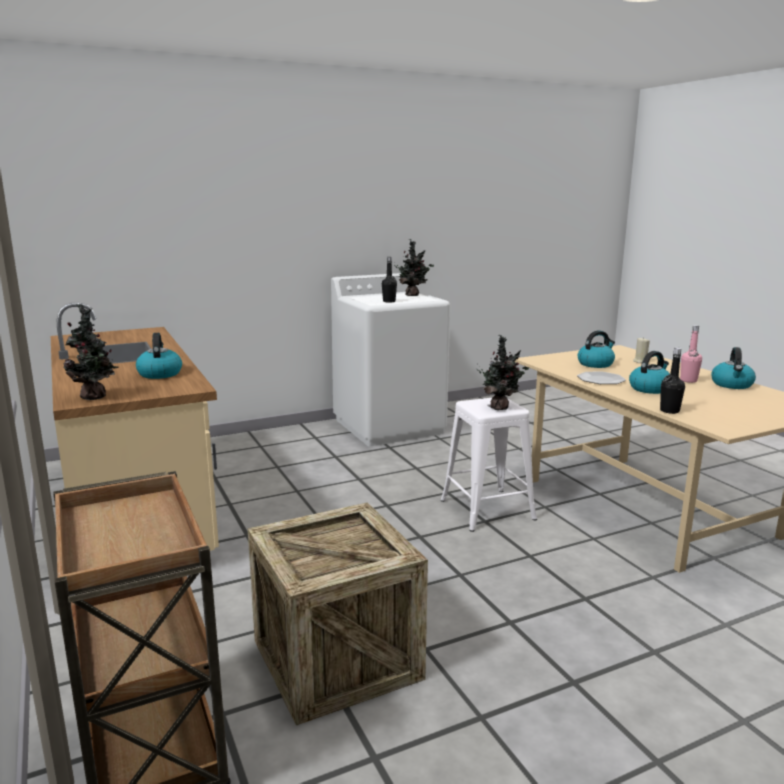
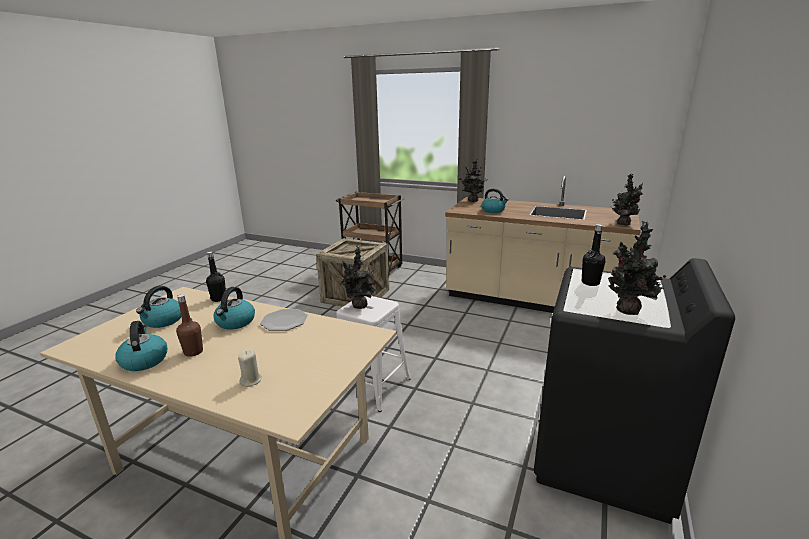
camera: 140 degrees right, 5 degrees up
(144, 331) = (623, 224): none -> potted plant
(389, 426) = (602, 459): white washing machine -> black washing machine
(595, 364) = (303, 350): kettle -> kettle (163, 321)
(688, 380) = (193, 352): pink bottle -> brown bottle

